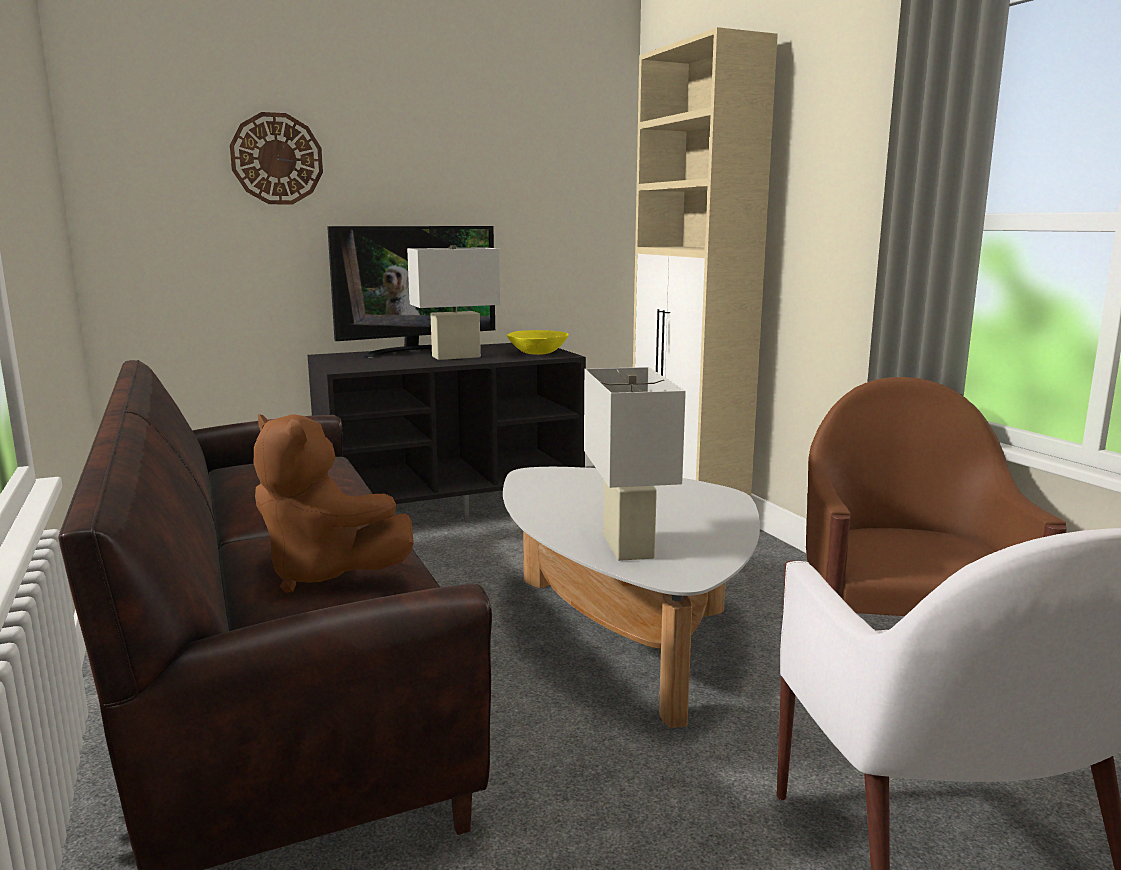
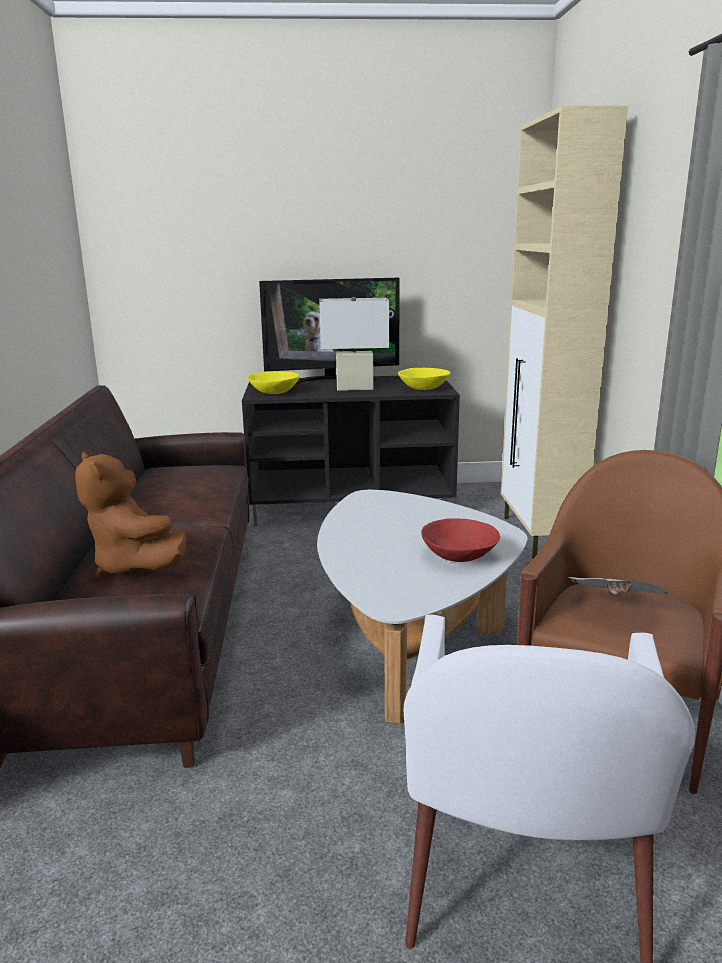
camera: 20 degrees right, 5 degrees up
(277, 159) = (230, 226): wall clock -> none
(359, 365) = (274, 392): none -> yellow bowl
(628, 546) = (379, 572): white table lamp -> none
(698, 520) = (459, 556): none -> red bowl
(903, 548) = (614, 609): none -> newspaper

